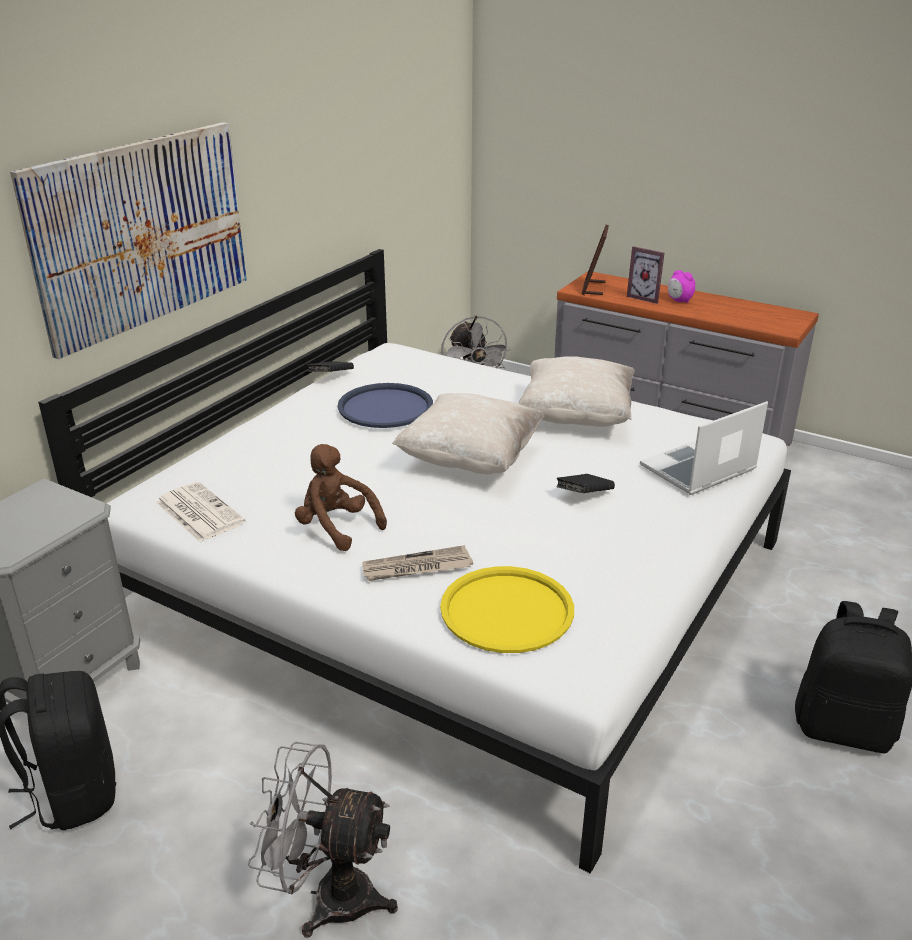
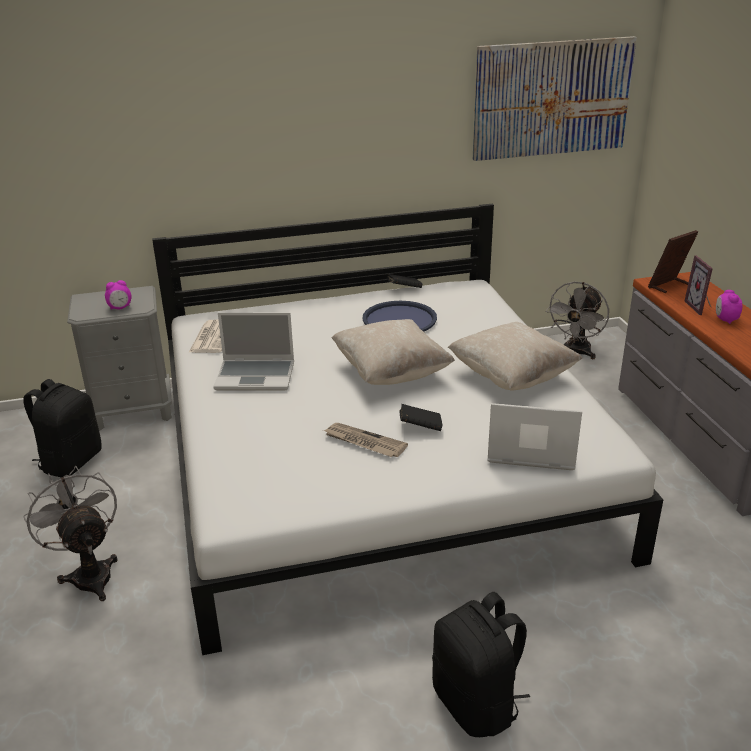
camera: 45 degrees right, 0 degrees up
(51, 522) = (120, 308): none -> alarm clock
(142, 233) = (252, 151): picture -> picture (552, 98)
(336, 527) = (256, 376): brown plush toy -> laptop
(416, 568) = (255, 417): newspaper -> newspaper (364, 442)
(507, 611) = (256, 463): yellow tray -> none

